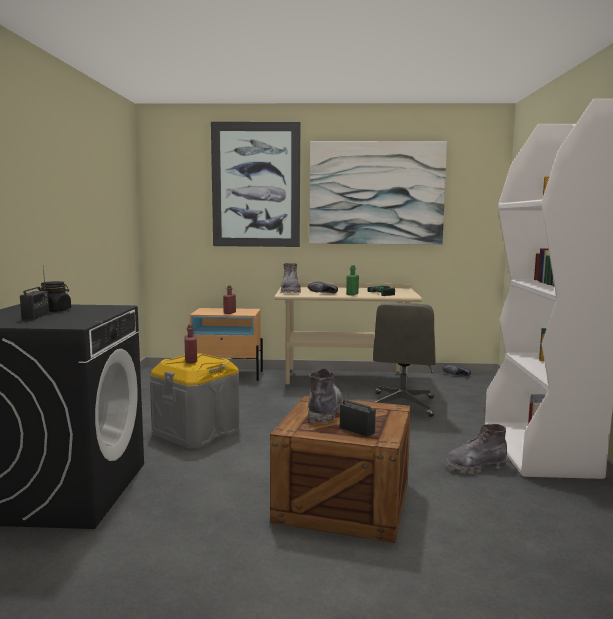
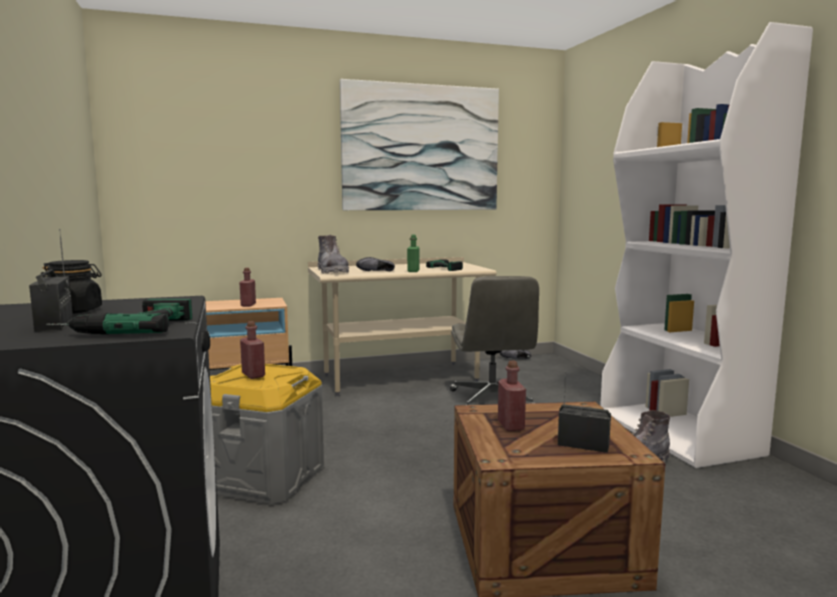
camera: 20 degrees left, 0 degrees up
(62, 321) = (124, 327): none -> power drill
(256, 185) = (269, 134): picture -> none
(324, 412) = (510, 426): grey boot -> red bottle

